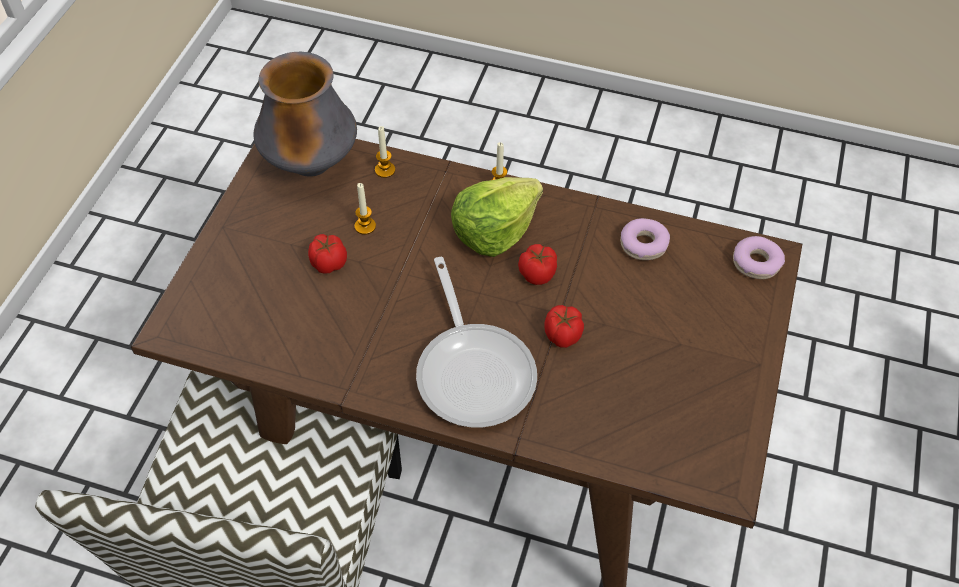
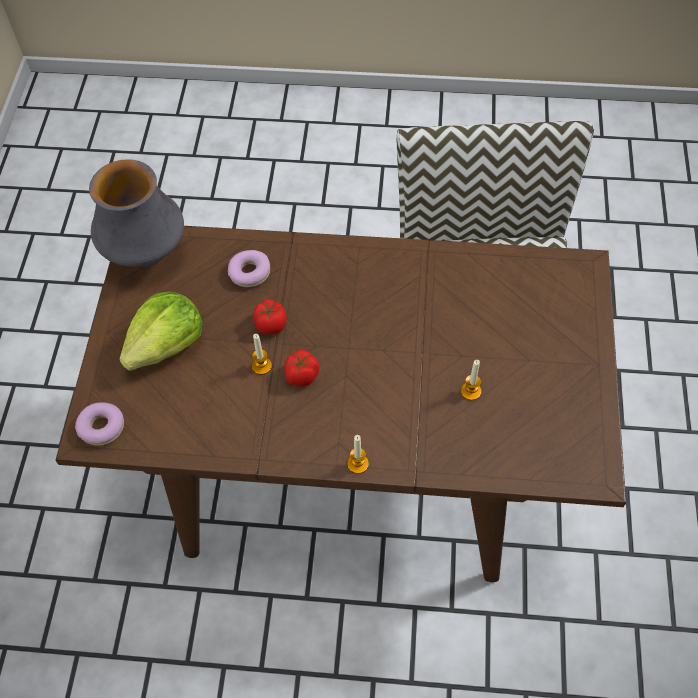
camera: 170 degrees right, 5 degrees up
(311, 165) = (551, 449): vase -> vase (146, 254)
(328, 262) = (488, 349): tomato -> none
(385, 170) = (477, 459): candle -> candle (261, 366)
(474, 370) = (336, 282): frying pan -> none
(494, 230) = (350, 412): lettuce -> lettuce (167, 345)
(643, 244) = (208, 425): donut -> donut (249, 273)

